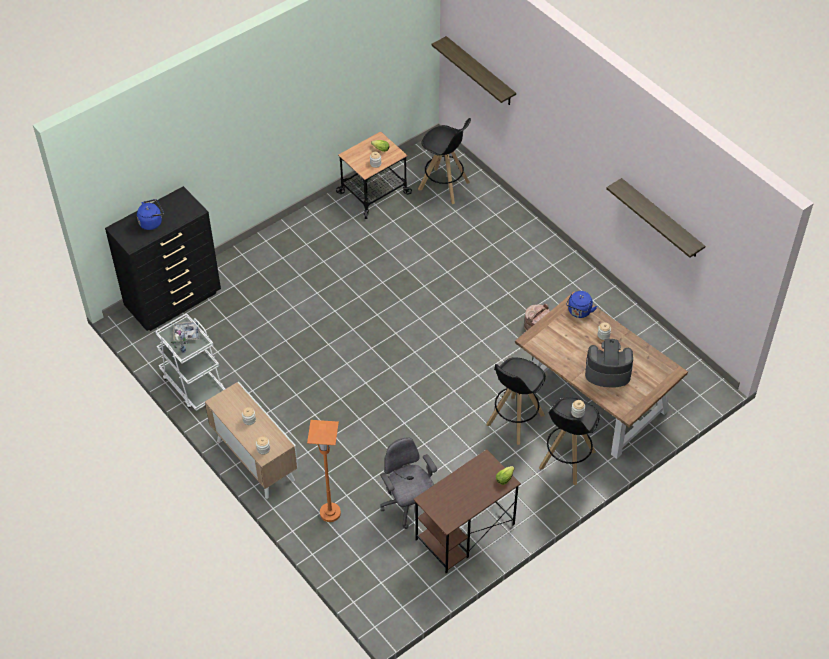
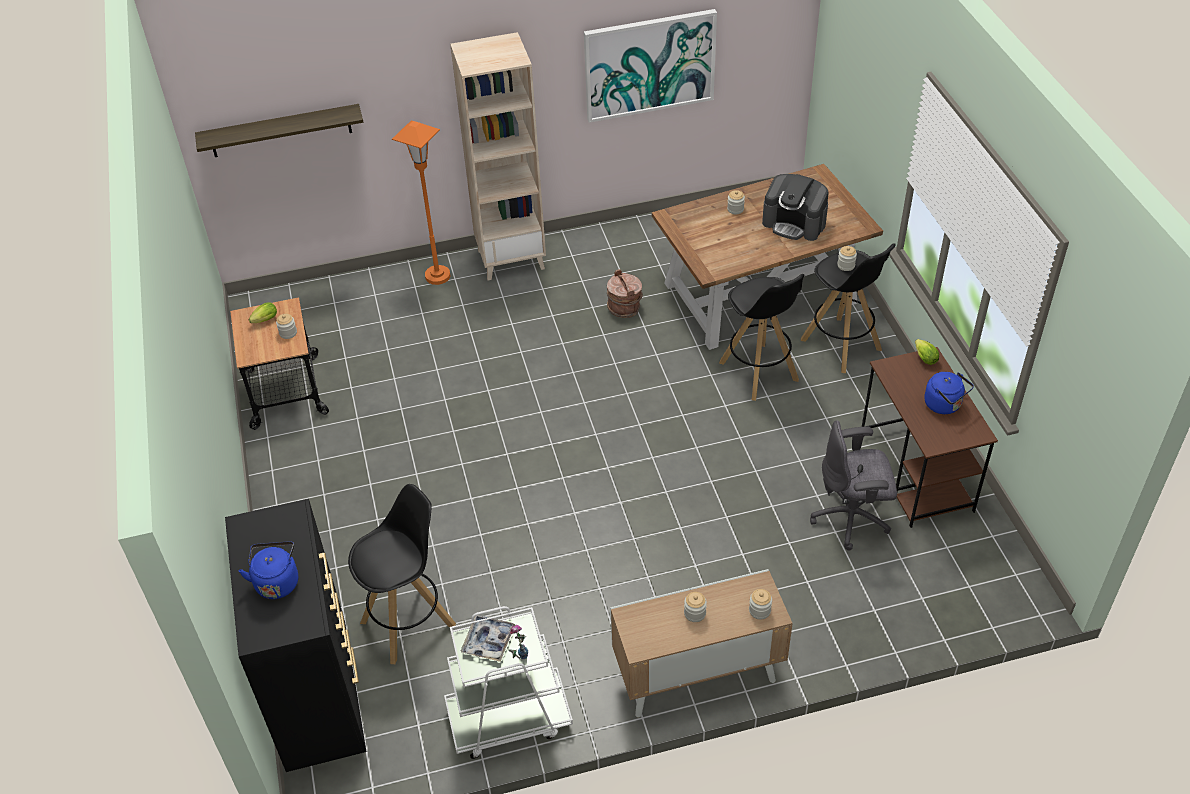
camera: 65 degrees left, 5 degrees down
(330, 513) = (831, 610): orange floor lamp -> orange floor lamp (437, 276)
(444, 186) = (330, 318): black stool -> black stool (409, 623)
(550, 252) = (511, 259): none -> beige bookcase
(579, 312) = (688, 218): blue kettle -> blue kettle (944, 405)
(607, 372) = (794, 223): coffee machine -> coffee machine turned 90 degrees counterclockwise
(661, 219) = (649, 65): shelf -> picture

